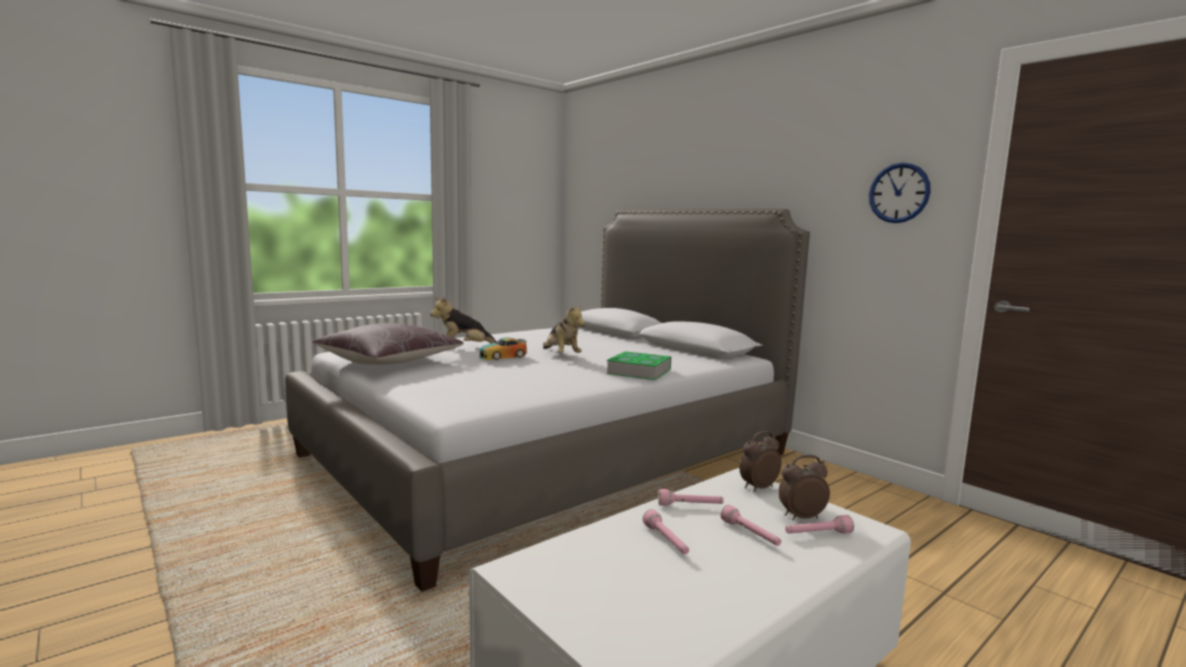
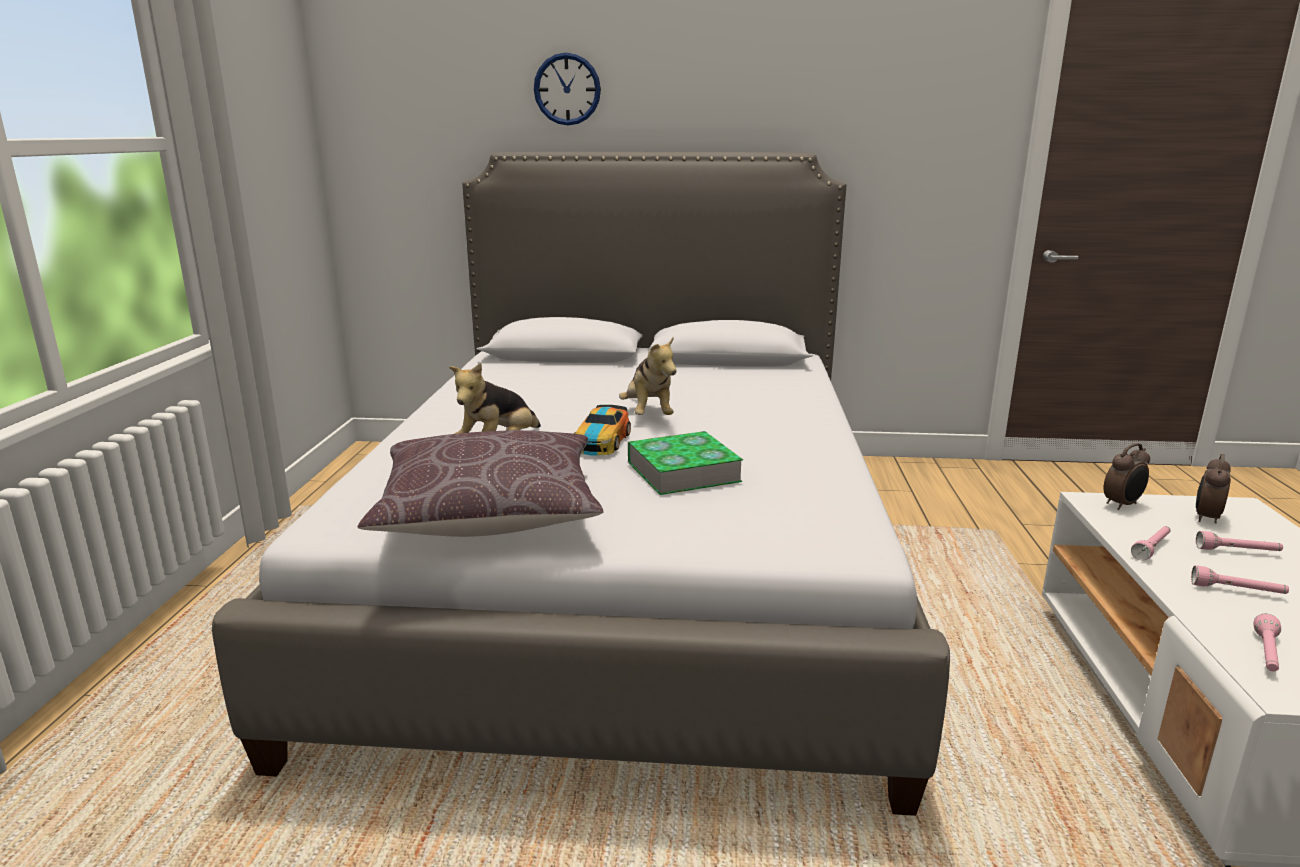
camera: 45 degrees left, 10 degrees up
(561, 355) = (648, 414): plush toy -> plush toy turned 60 degrees clockwise
(639, 371) = (795, 409): book -> book (683, 471)
(757, 487) = (1122, 505): alarm clock -> alarm clock turned 135 degrees counterclockwise
(817, 534) = (1249, 528): pink flashlight -> pink flashlight (1266, 654)
(899, 193) = (943, 134): wall clock -> wall clock (567, 89)

